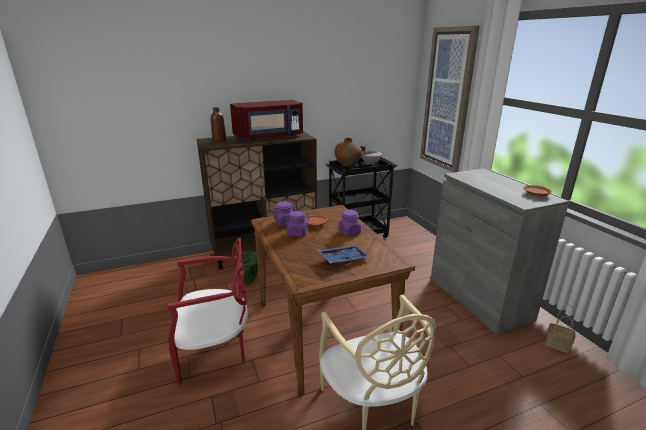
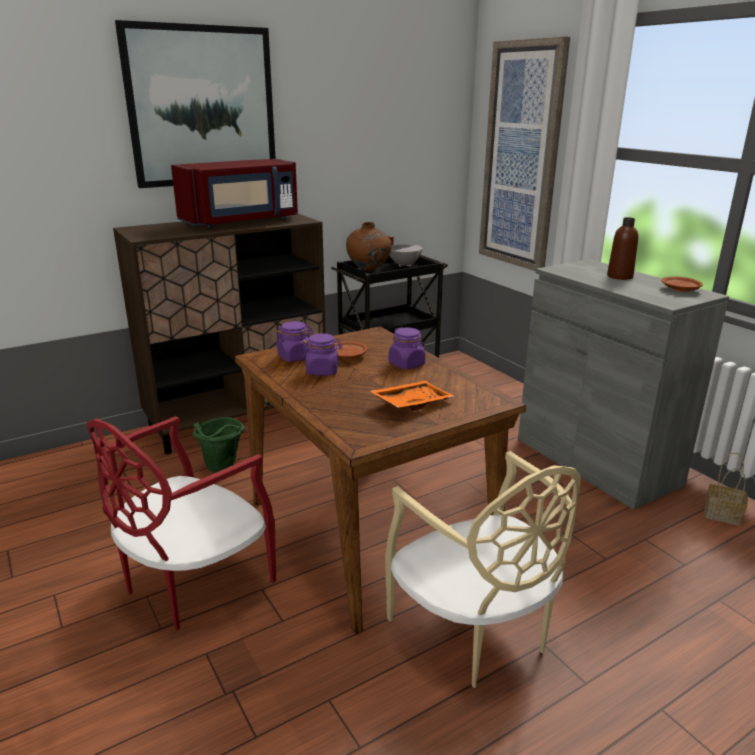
camera: 10 degrees left, 0 degrees up
(215, 351) = (193, 582): red chair -> red chair turned 150 degrees clockwise
(219, 140) = (156, 228): brown bottle -> brown bottle (619, 276)
(250, 70) = (202, 107): none -> picture
(343, 259) = (411, 403): blue tray -> orange tray

